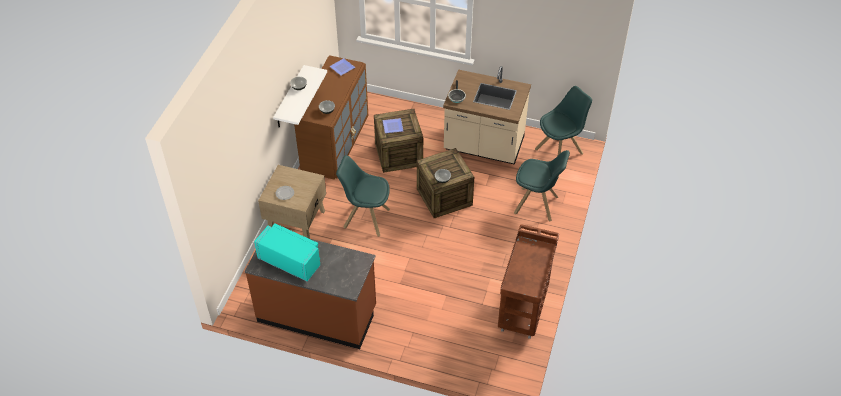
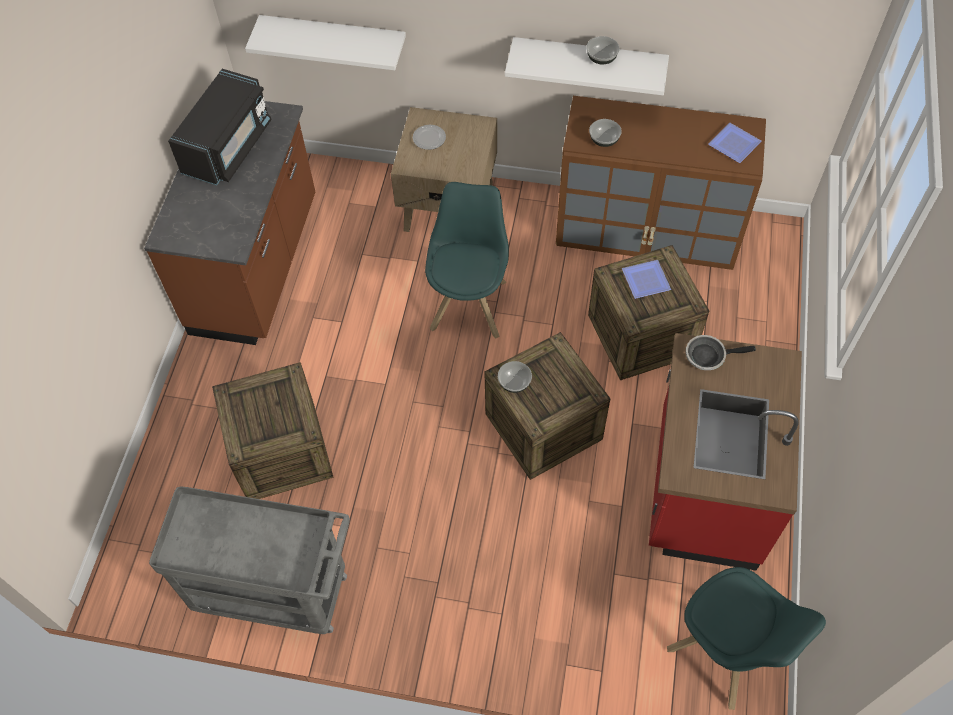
camera: 85 degrees right, 10 degrees up
(233, 200) = (334, 38): none -> white shelf
(290, 261) = (228, 147): turquoise microwave -> black microwave
(444, 304) = (282, 452): none -> crate
(484, 145) = (704, 488): beige counter -> red counter
(524, 306) = (280, 595): brown cart -> grey cart
(536, 205) = (551, 608): turquoise chair -> none

